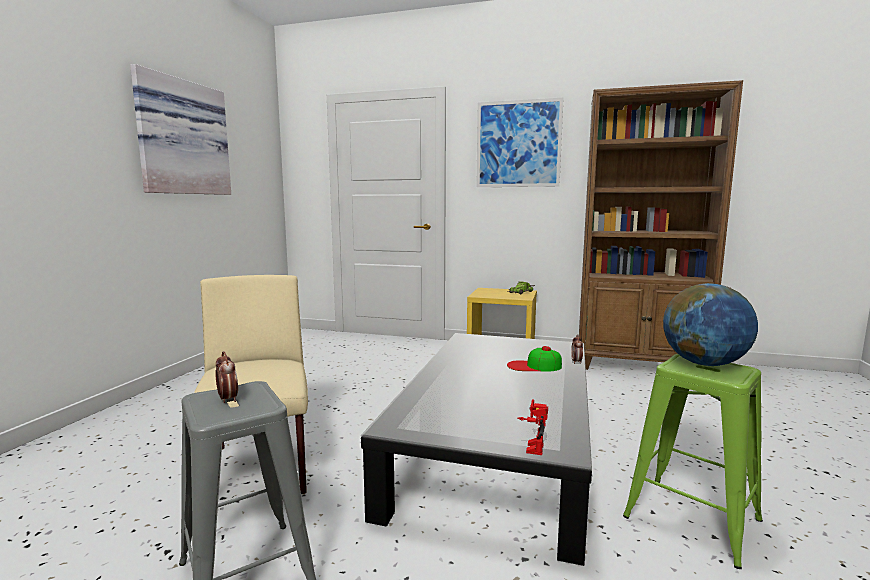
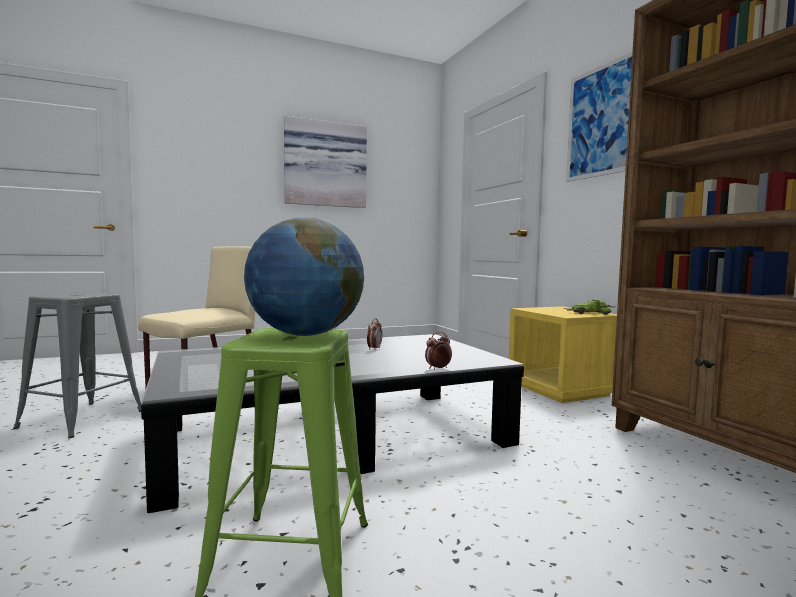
camera: 50 degrees right, 5 degrees down
(227, 399) = (79, 294): alarm clock -> alarm clock (374, 349)
(531, 447) = (171, 382): toy robot -> none
(534, 366) = (388, 360): cap -> none

